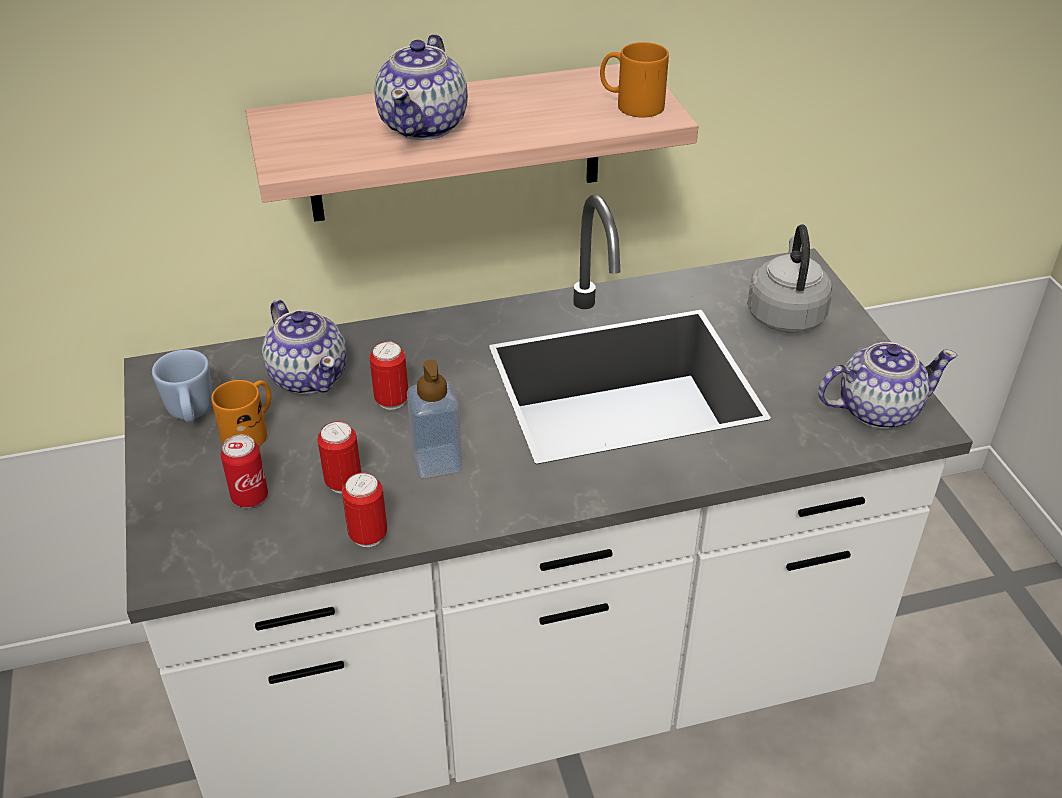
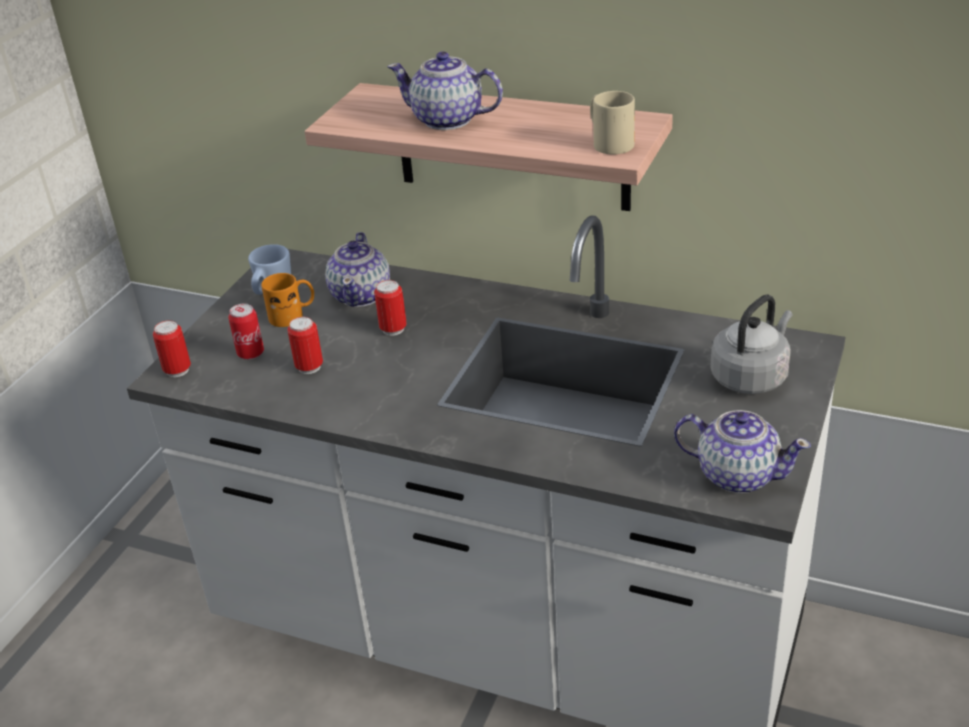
camera: 40 degrees right, 5 degrees down
(368, 536) = (288, 404): can -> can (177, 370)
(424, 125) = (448, 120): teapot -> teapot turned 60 degrees clockwise
(437, 462) = (377, 378): soap dispenser -> none
(630, 105) = (608, 142): orange mug -> beige mug

